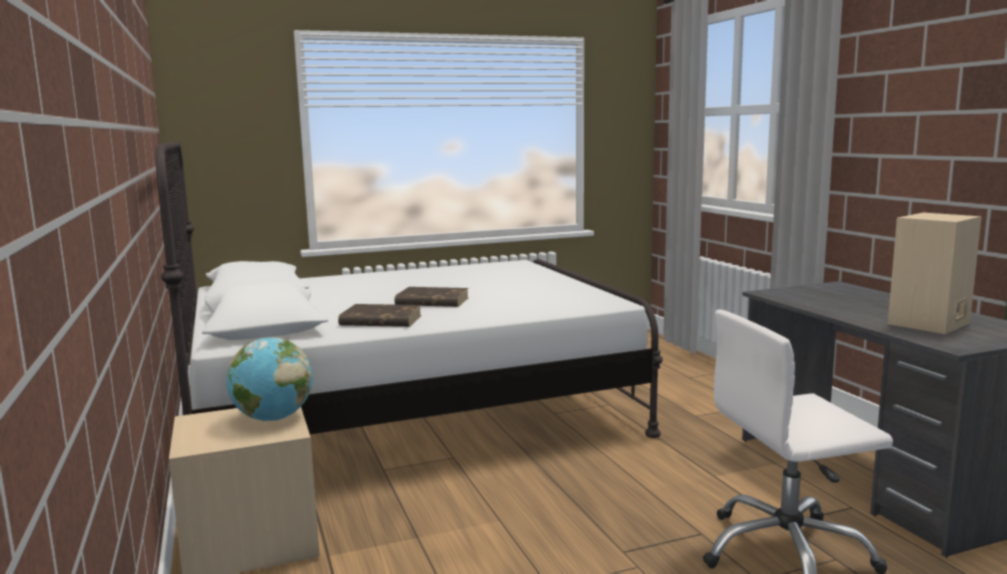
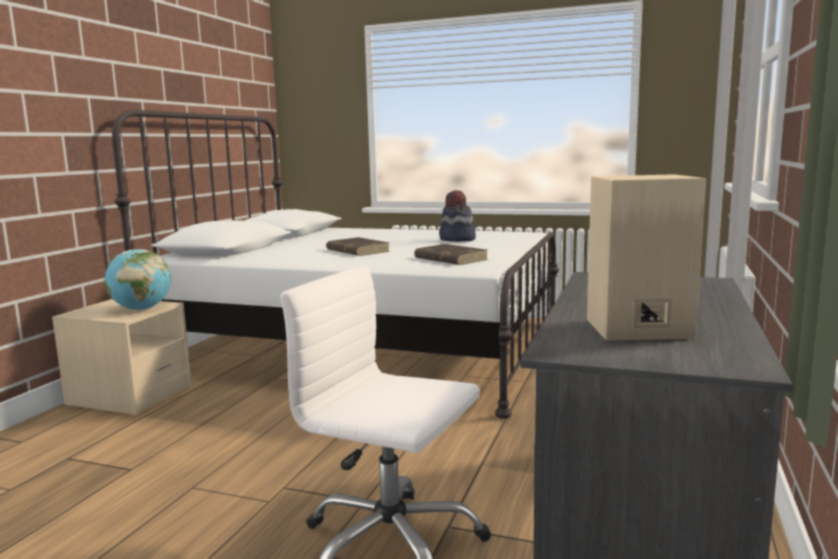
camera: 40 degrees right, 0 degrees up
(380, 321) = (283, 257): brown book -> brown book (450, 258)
(483, 276) = (457, 240): none -> hat

